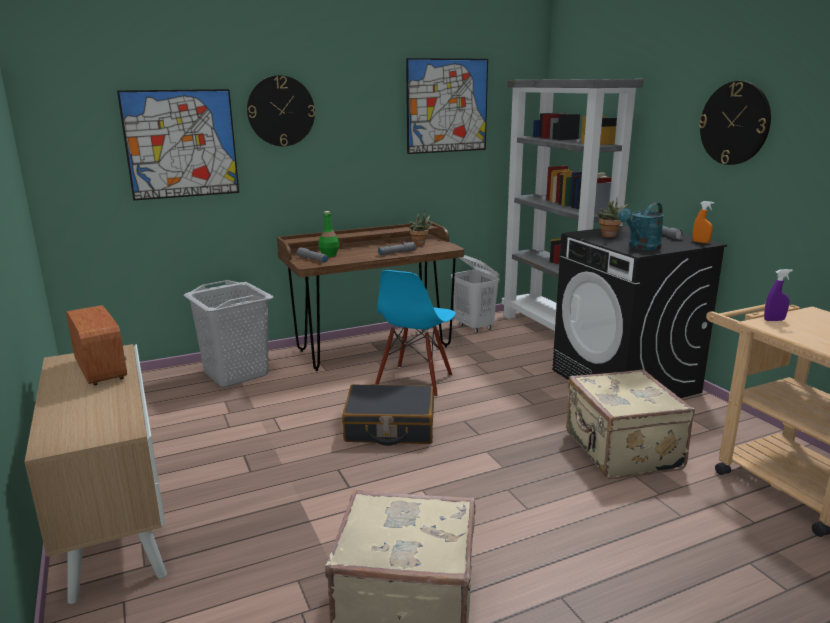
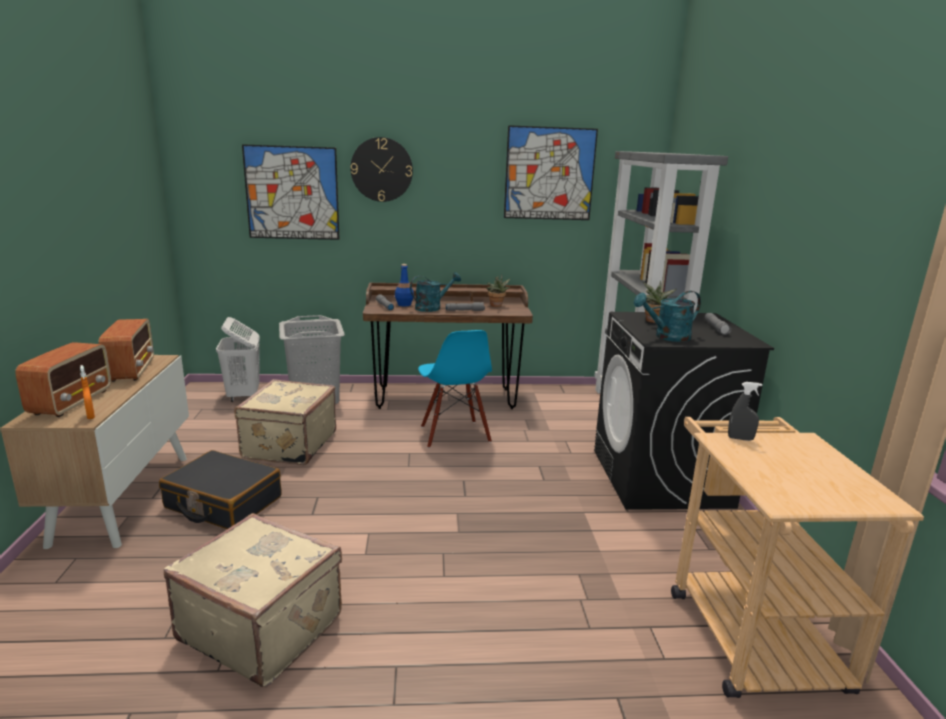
camera: 20 degrees right, 0 degrees up
(77, 415) = (72, 402): none -> radio
(329, 255) = (404, 304): green bottle -> blue bottle
(361, 254) = (432, 308): none -> turquoise watering can
(390, 427) = (393, 471): black suitcase -> black suitcase (223, 503)
(415, 381) = (454, 434): blue chair -> blue chair turned 60 degrees counterclockwise
(474, 327) = (556, 395): white laundry basket -> white laundry basket (243, 396)
(620, 451) = (587, 546): beige suitcase -> beige suitcase (288, 445)
(701, 242) = (746, 341): orange spray bottle -> orange spray bottle (91, 416)
(734, 123) = (794, 211): wall clock -> none
(774, 320) = (740, 438): purple spray bottle -> grey spray bottle

